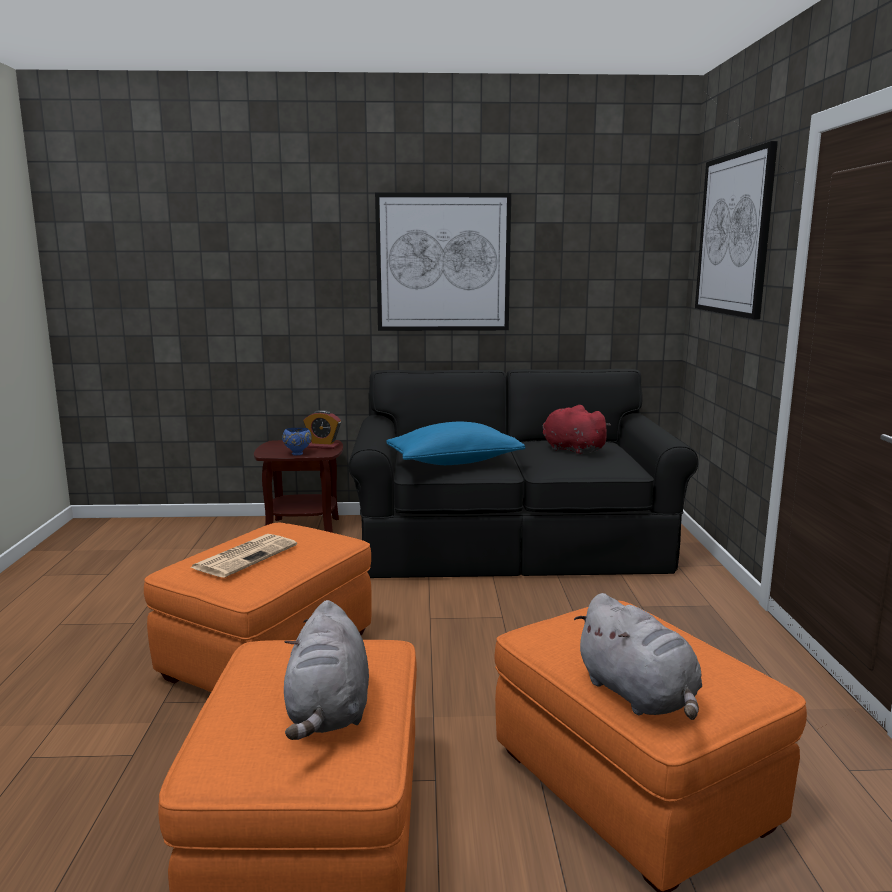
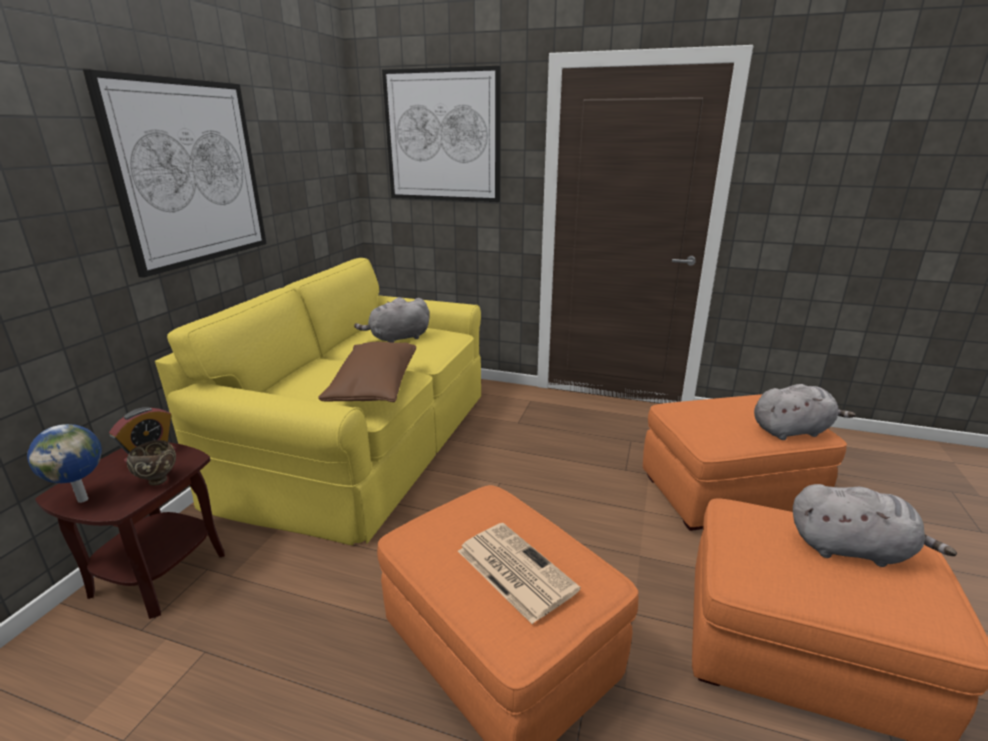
camera: 70 degrees left, 10 degrees up
(272, 447) = (84, 499): none -> globe
(298, 454) = (158, 480): blue bowl -> brown bowl
(454, 462) = (374, 388): blue pillow -> brown pillow
(512, 543) = (364, 441): black sofa -> yellow sofa
(571, 450) = (397, 338): red plush toy -> grey plush toy

